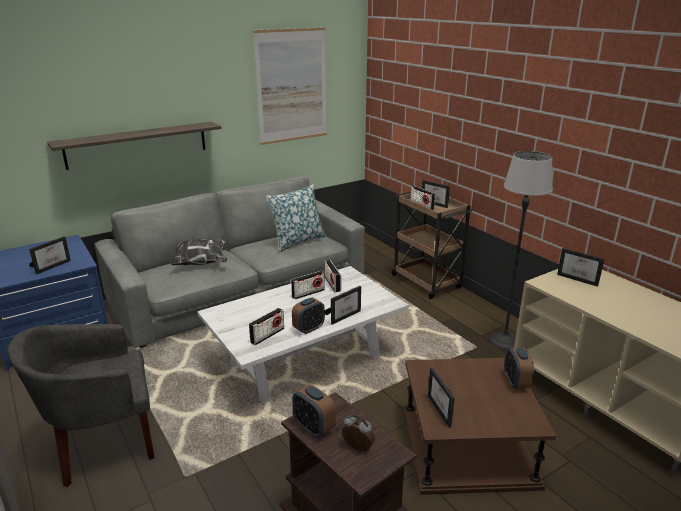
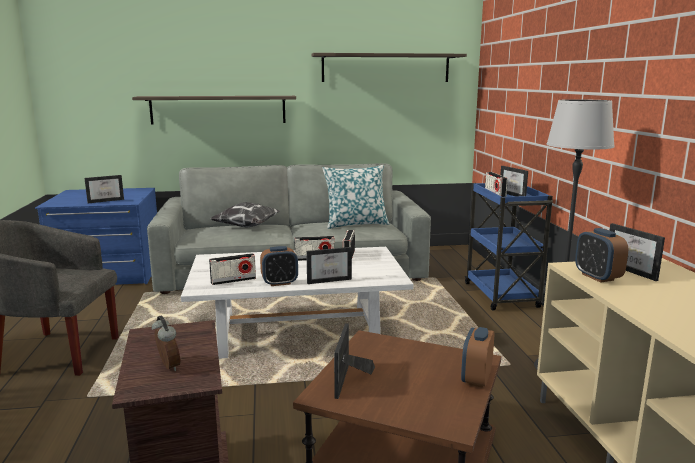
camera: 25 degrees right, 10 degrees down
(292, 86) = (386, 68): picture -> shelf
(313, 427) = (151, 340): alarm clock -> alarm clock (597, 277)
(427, 282) = (502, 296): brown cart -> blue cart

